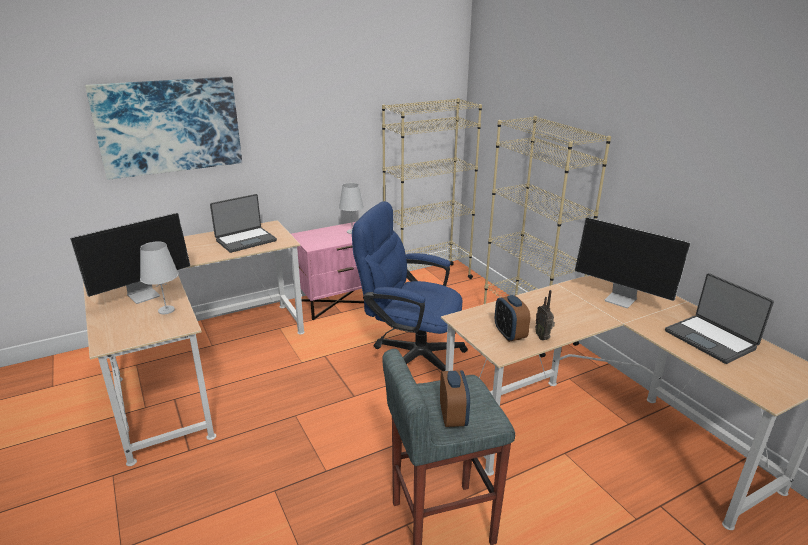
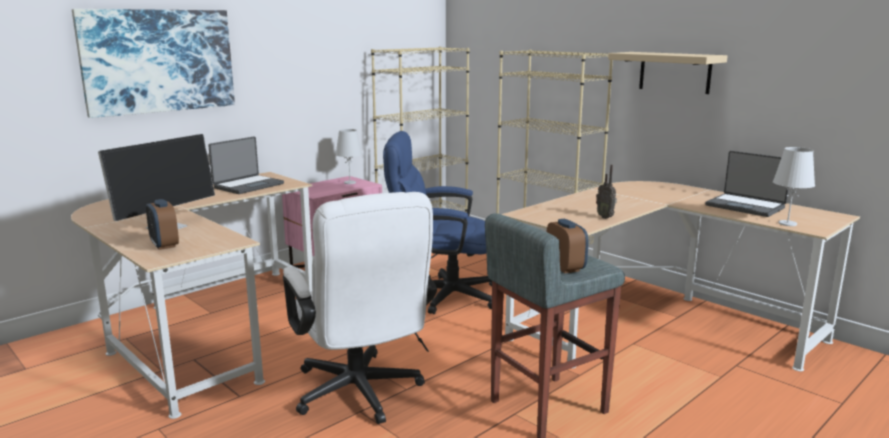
camera: 15 degrees left, 10 degrees down
(166, 310) = (205, 234): white table lamp -> white table lamp (787, 223)
(284, 471) = (361, 395): none -> white office chair
(509, 334) = (575, 218): alarm clock -> alarm clock (164, 245)
(621, 300) = (655, 192): monitor -> none
(670, 170) = (674, 72): none -> beige shelf

